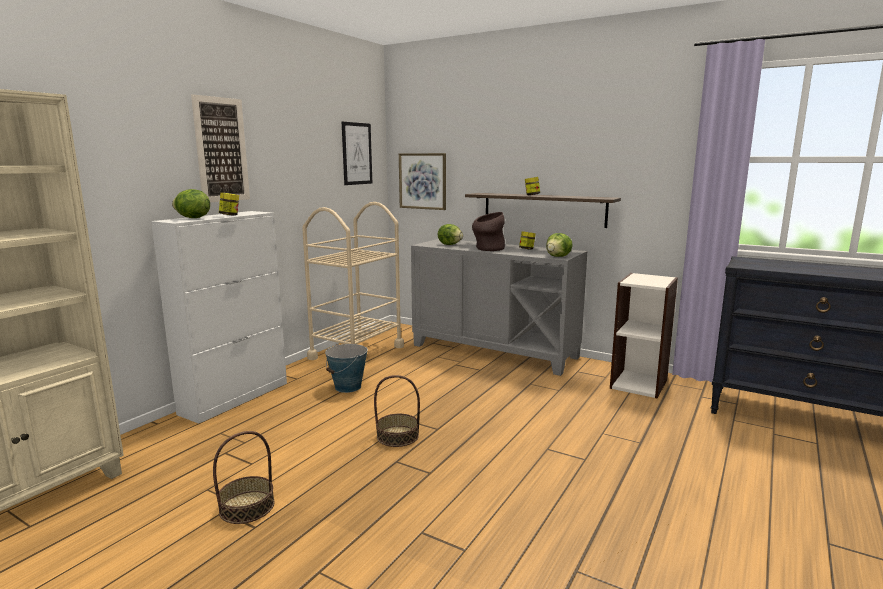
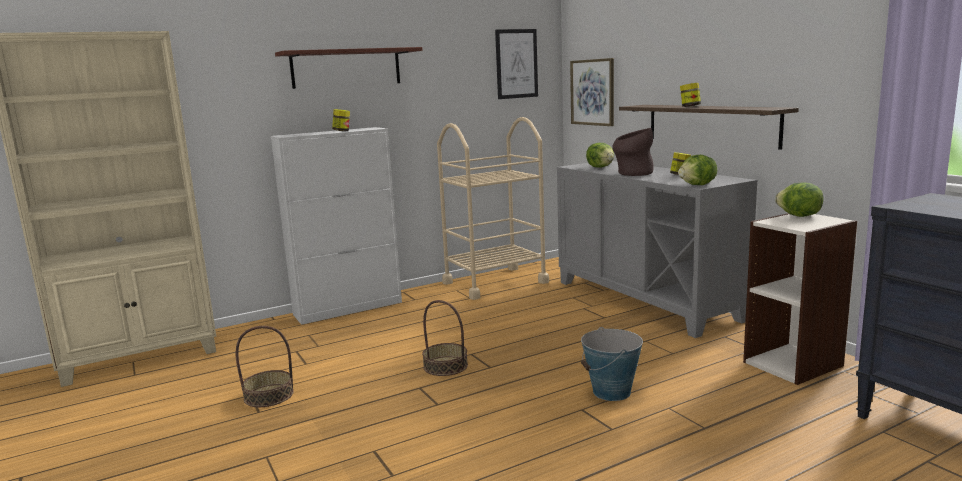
camera: 30 degrees right, 0 degrees up
(192, 218) = (305, 133): lettuce -> lettuce (799, 216)
(221, 150) = (346, 68): picture -> shelf
(348, 387) = (450, 314): bucket -> bucket (611, 392)

